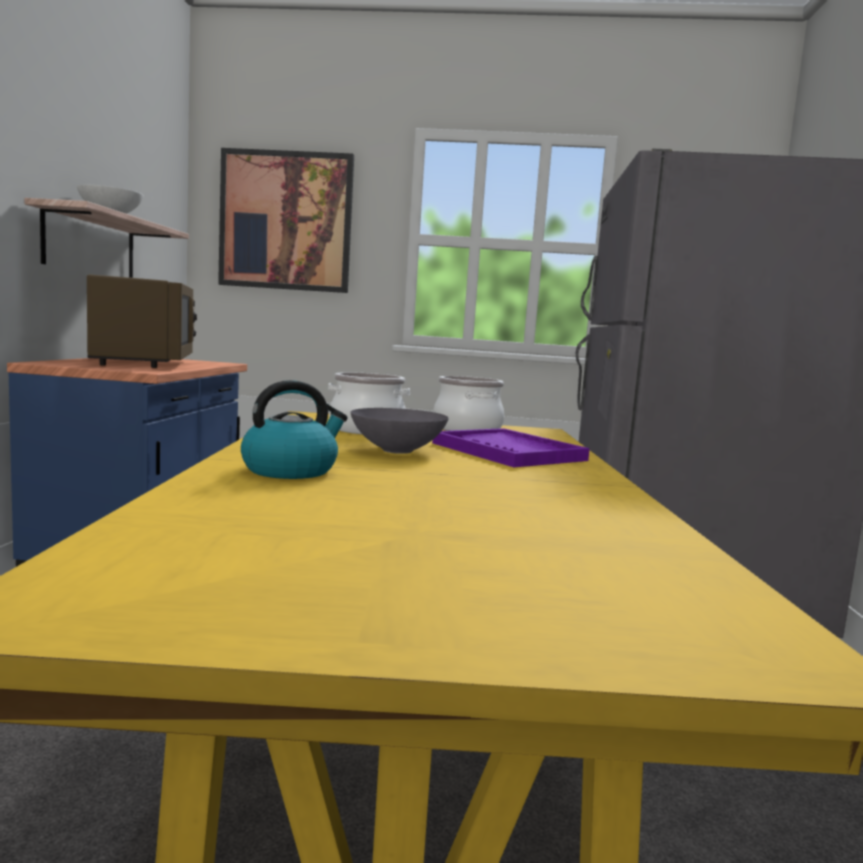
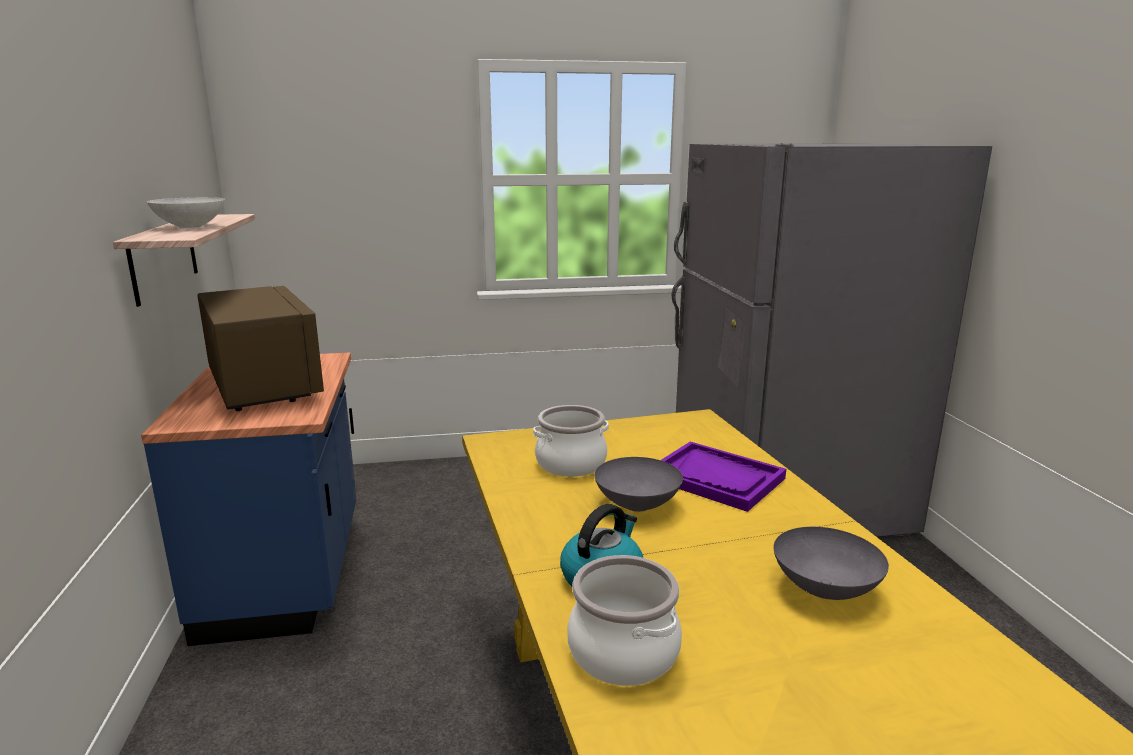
camera: 15 degrees left, 10 degrees up
(286, 221) = (341, 170): picture -> none
(466, 429) = (643, 435): cooking pot -> cooking pot (622, 653)
(536, 508) = (826, 589): none -> grey bowl

